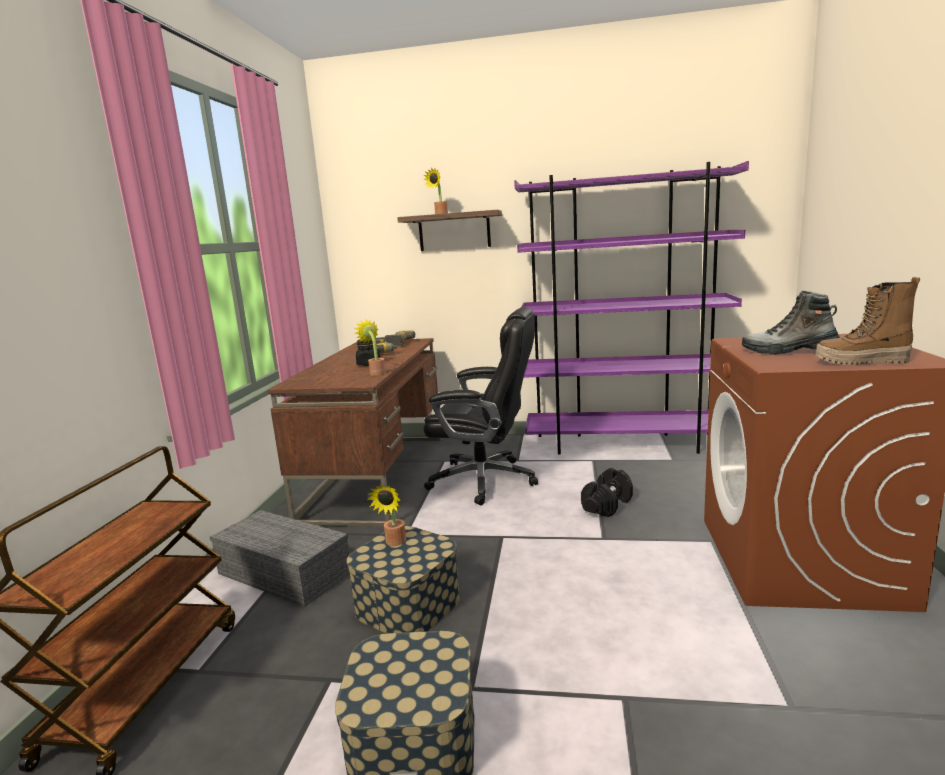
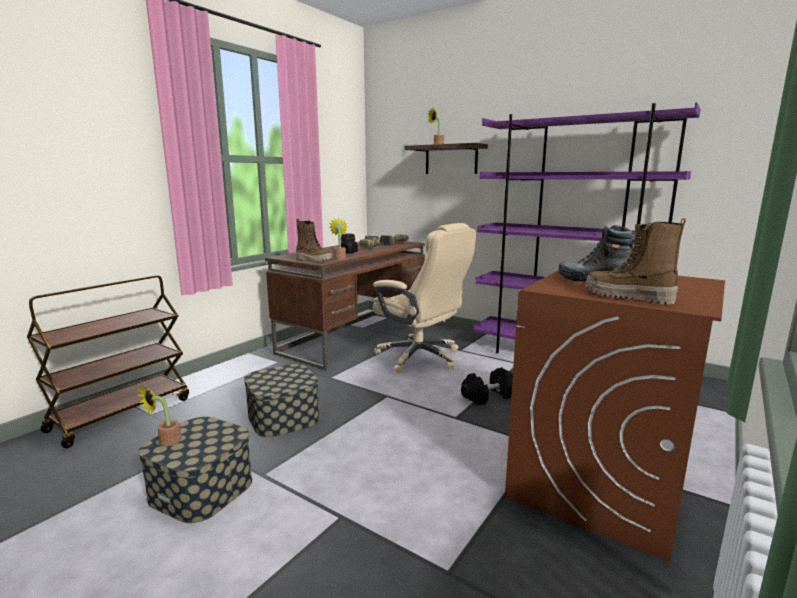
camera: 25 degrees right, 0 degrees up
(286, 572) = (242, 379): grey storage box -> none
(350, 382) = (314, 261): none -> boot
(394, 543) = (283, 372): potted plant -> potted plant (166, 442)
(485, 480) = (420, 357): black office chair -> beige office chair

